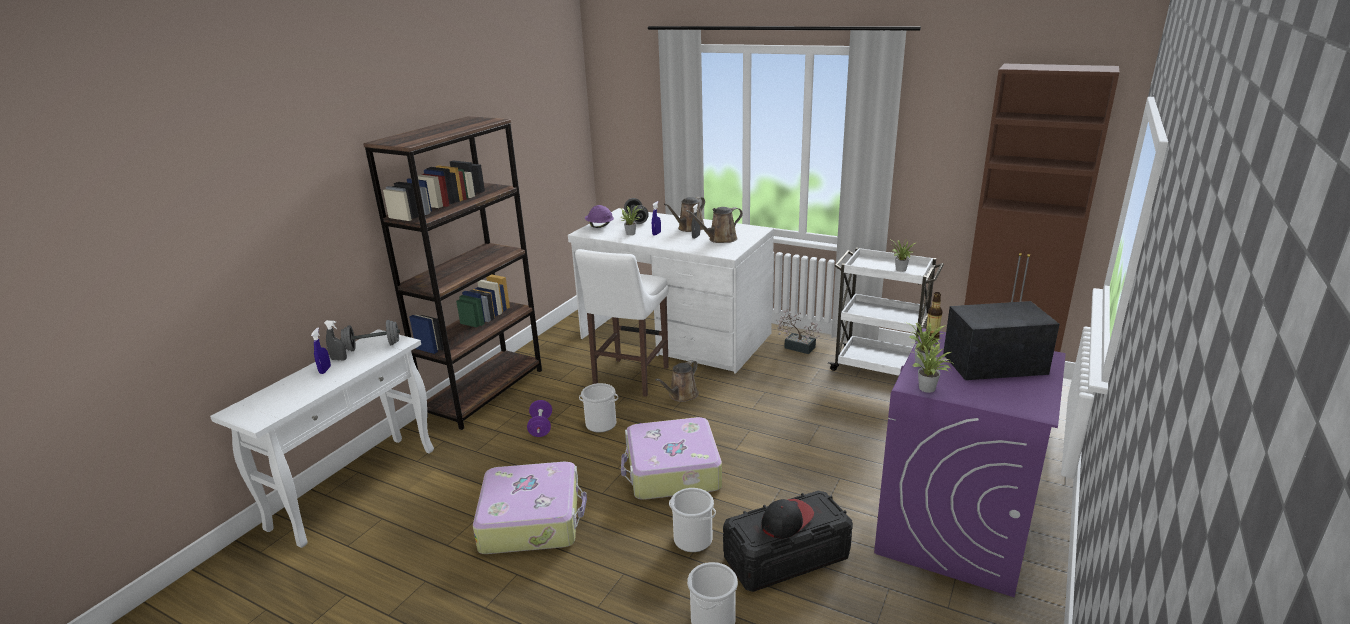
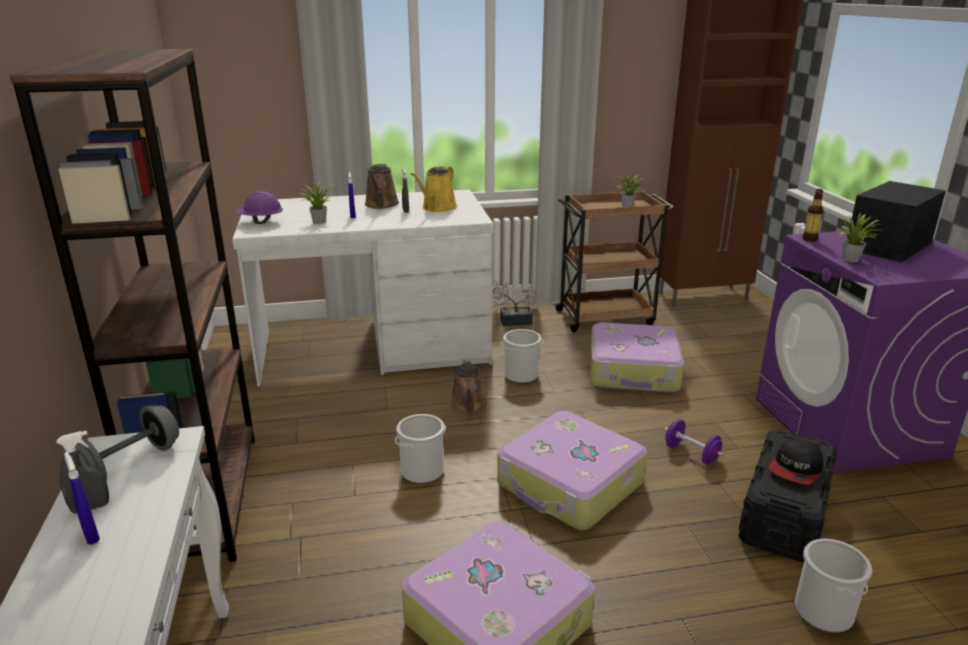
camera: 40 degrees left, 0 degrees up
(541, 427) = (351, 507): purple dumbbell -> purple dumbbell (691, 454)
(629, 379) = (385, 410): white stool -> none
(636, 220) = (297, 208): grey dumbbell -> none
(692, 539) = (689, 543): bucket -> bucket (521, 375)
(720, 239) = (437, 208): brown watering can -> yellow watering can
(786, 520) = (796, 469): cap -> cap turned 150 degrees counterclockwise
(834, 416) = (634, 371): none -> suitcase
(879, 367) = (606, 317): white cart -> brown cart
(928, 389) = (898, 276): potted plant -> none

